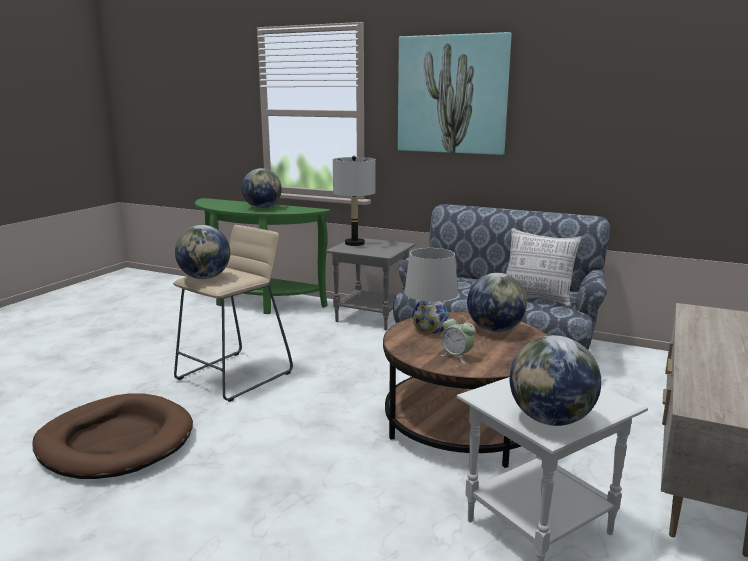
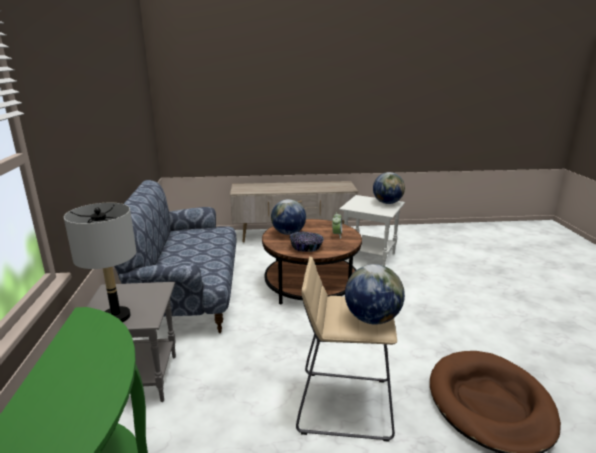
camera: 120 degrees left, 5 degrees up
(263, 208) = (78, 373): globe -> none
(429, 328) = (306, 248): white table lamp -> bowl
(452, 95) = (76, 107): picture -> none
(536, 299) = (202, 238): pillow -> none

